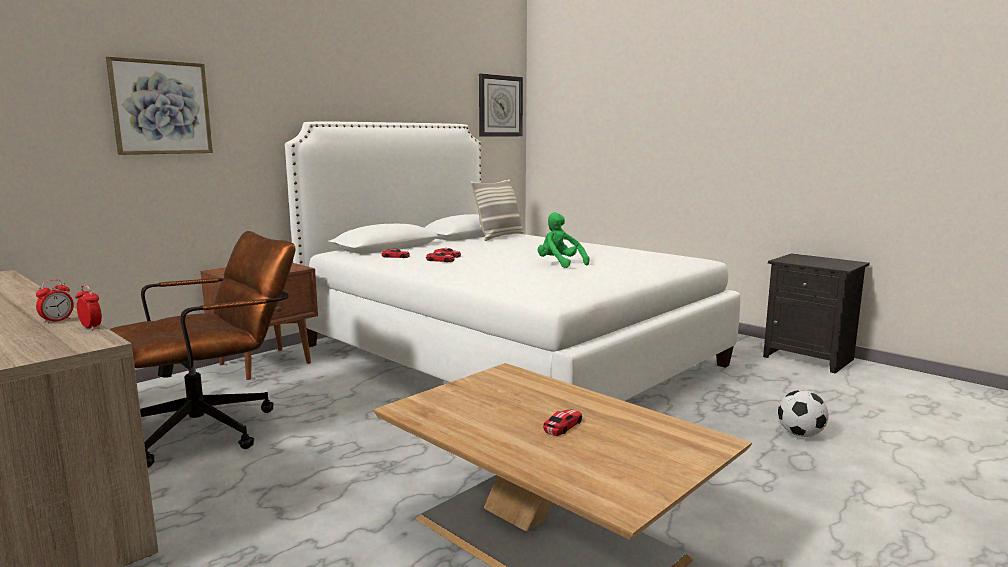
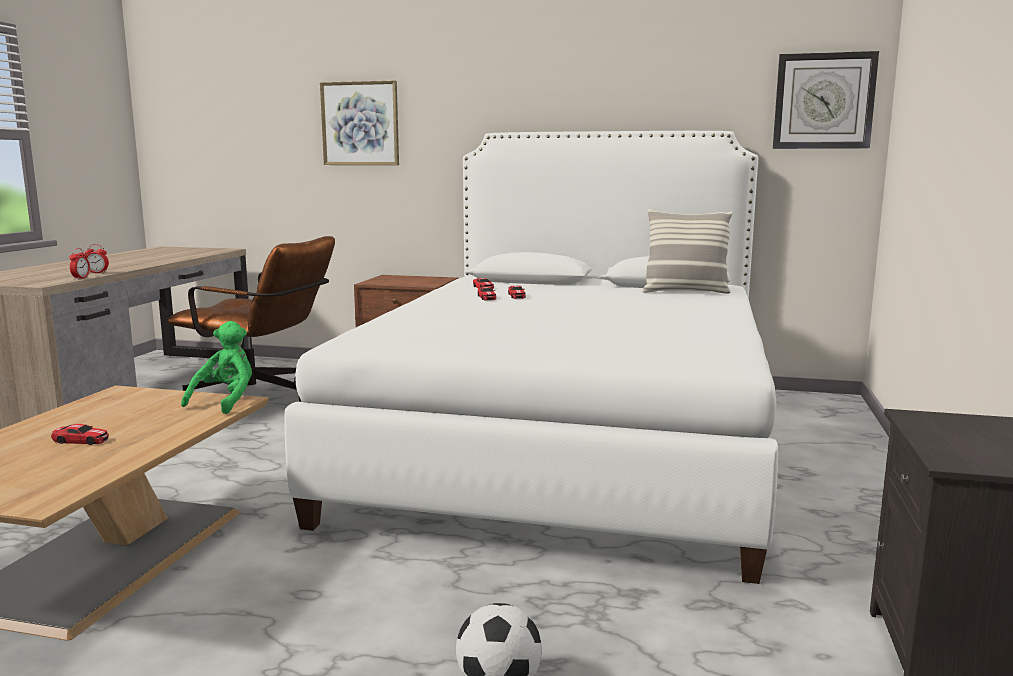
camera: 60 degrees right, 0 degrees up
(559, 264) = (547, 325): green plush toy -> green plush toy (226, 401)

